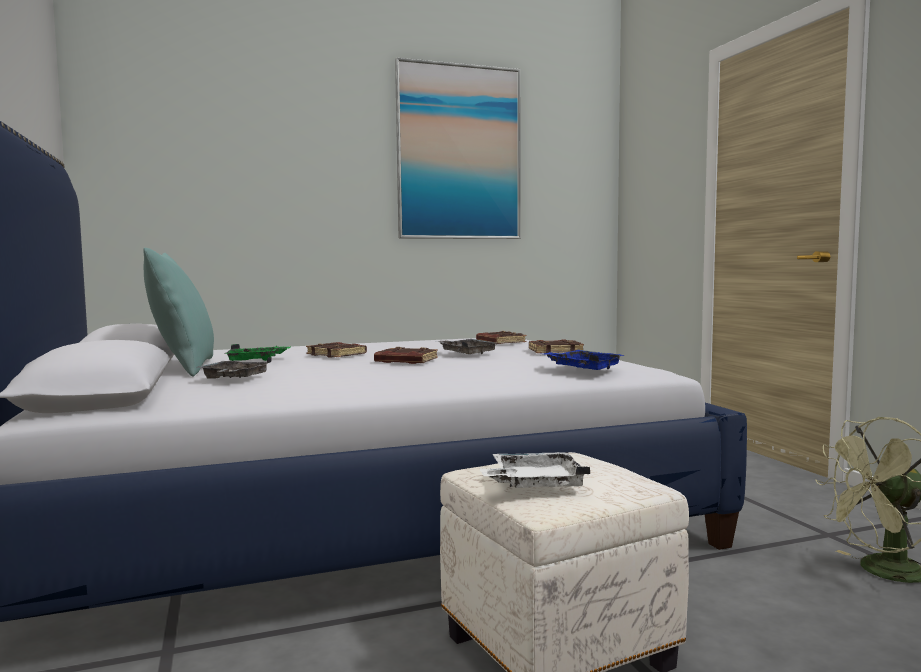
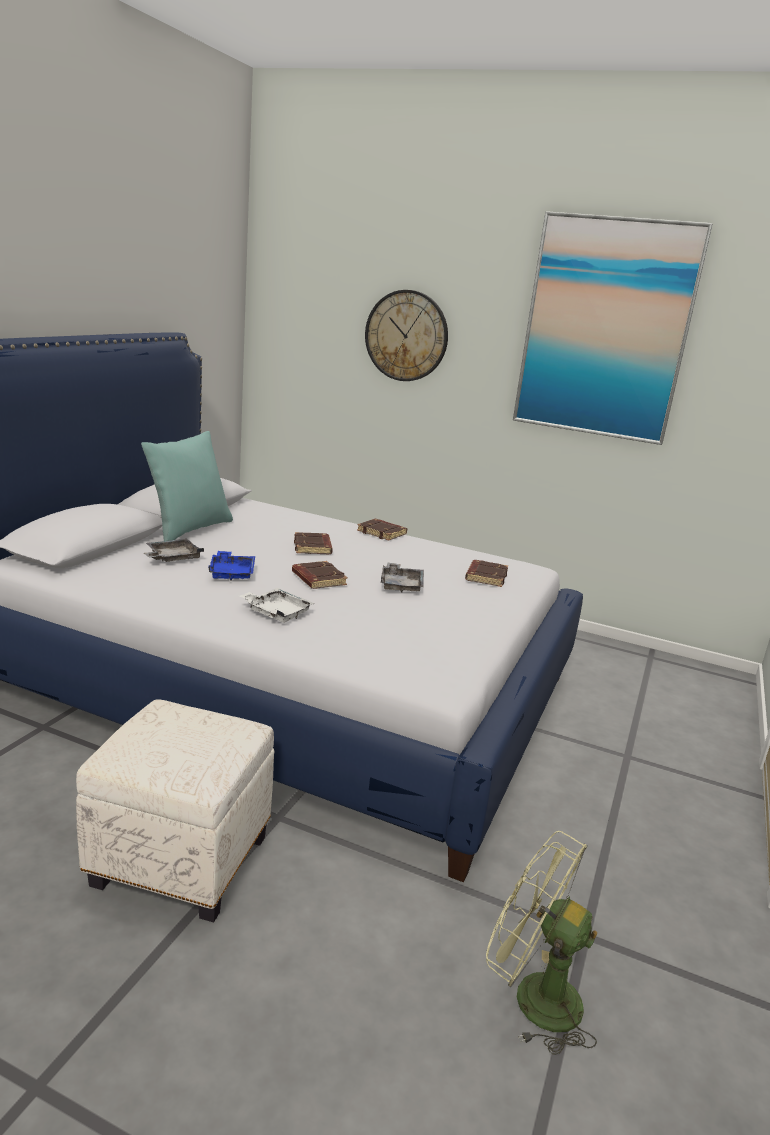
camera: 40 degrees right, 15 degrees up
(255, 361) = (245, 536): green tray -> none
(279, 173) = (406, 336): none -> wall clock
(534, 484) = (147, 739): white tray -> white tray (276, 612)
(555, 351) = (476, 614): brown book -> brown book (382, 533)
(583, 368) = (382, 653): blue tray -> blue tray (231, 573)

